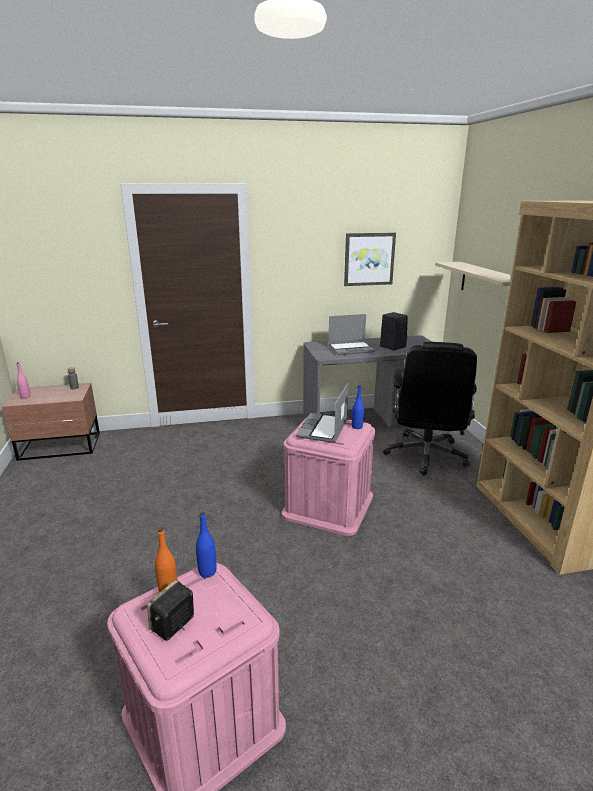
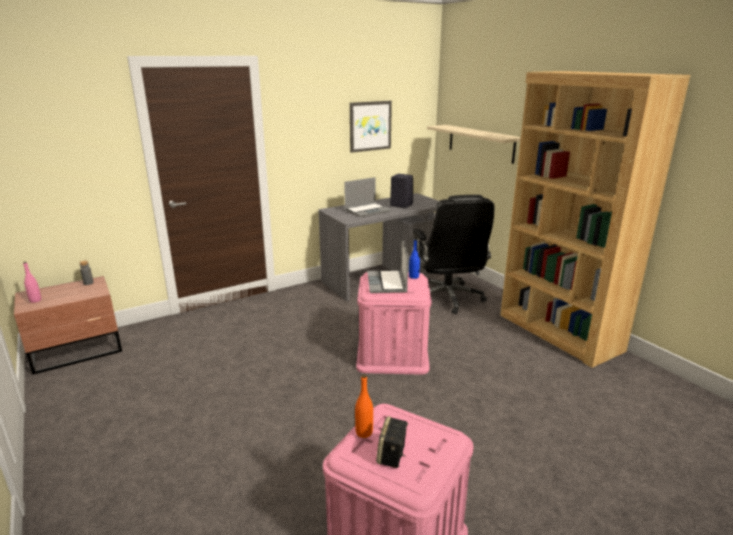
camera: 20 degrees left, 0 degrees up
(207, 572) = (385, 411): blue bottle -> none

